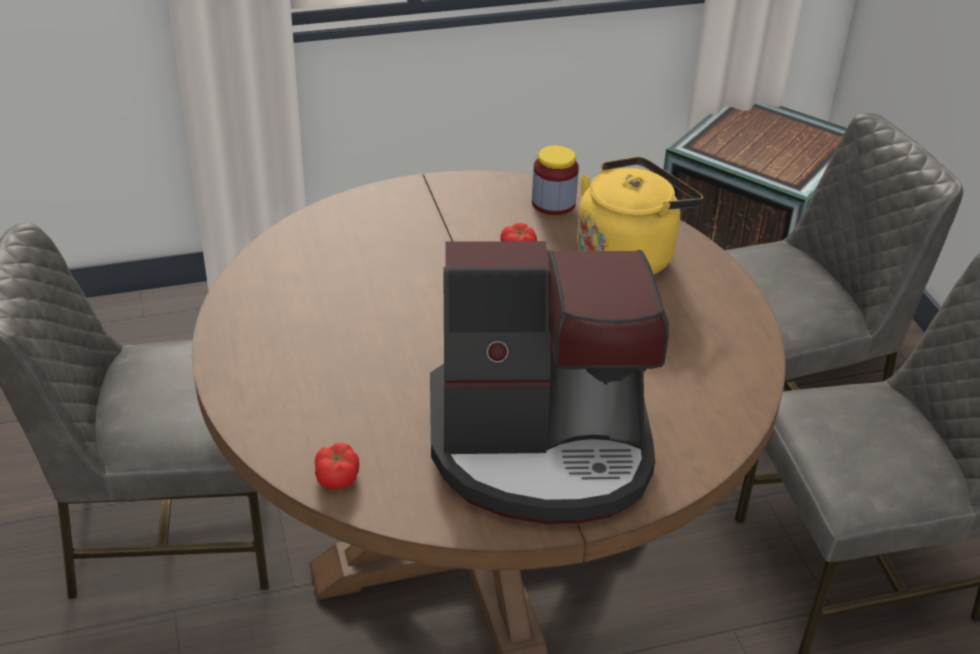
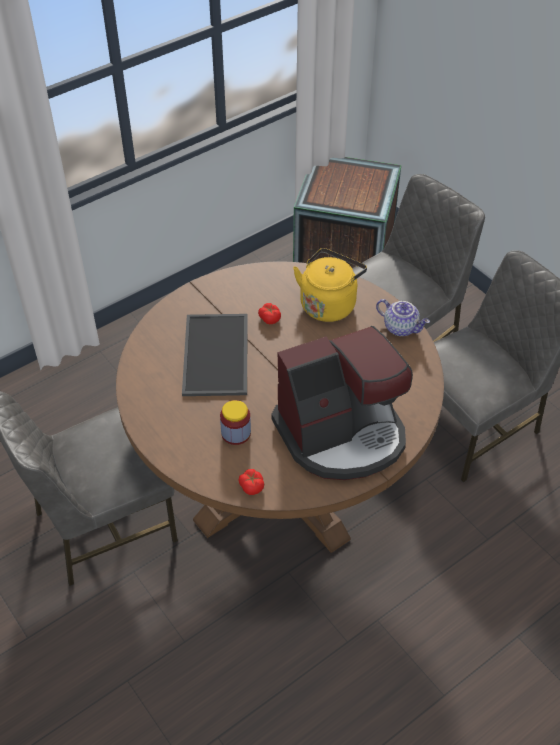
camera: 20 degrees left, 10 degrees up
(403, 277) = (217, 355): none -> tray
(553, 203) = (272, 281): jar -> jar (236, 433)
(736, 319) = (401, 327): none -> teapot

